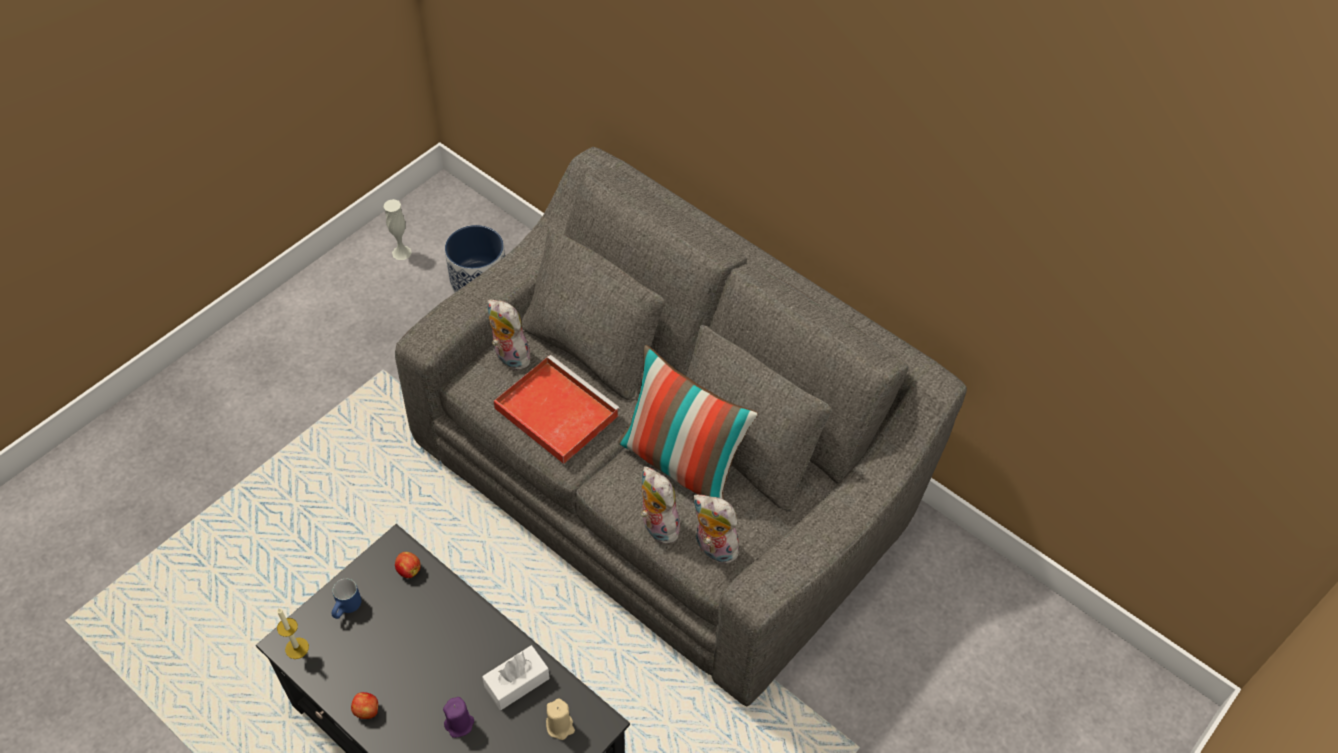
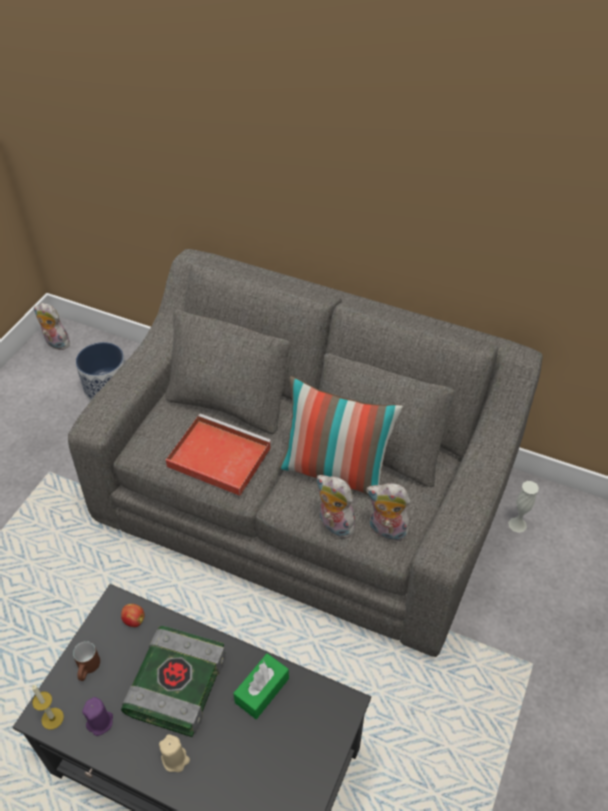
camera: 15 degrees left, 5 degrees down
(348, 609) = (89, 669): blue mug -> brown mug
(367, 711) = (136, 756): apple -> none
(401, 252) = (38, 381): white vase -> white vase (517, 524)
(431, 649) = (176, 683): none -> book
(459, 724) = (224, 742): purple candle -> purple candle (100, 722)
(509, 356) = (164, 424): plush toy -> plush toy (55, 343)
(517, 682) = (262, 690): white tissue box -> green tissue box
(560, 726) = (313, 717): beige candle -> beige candle (175, 759)

